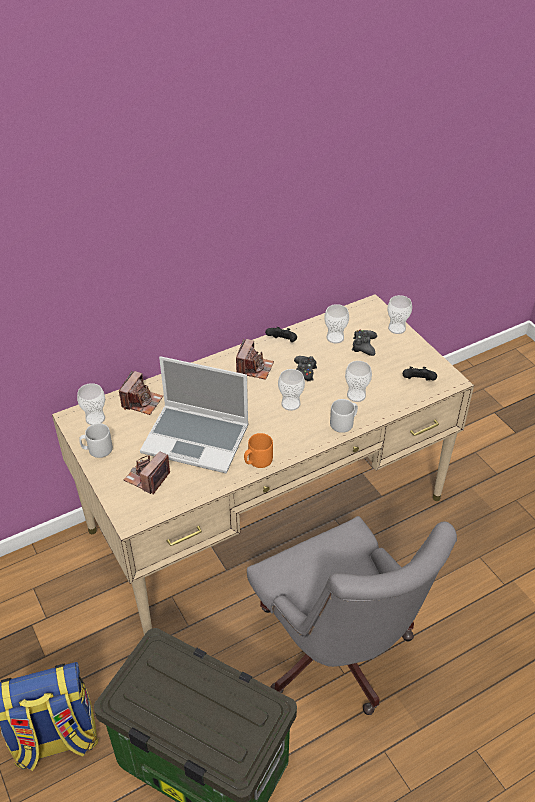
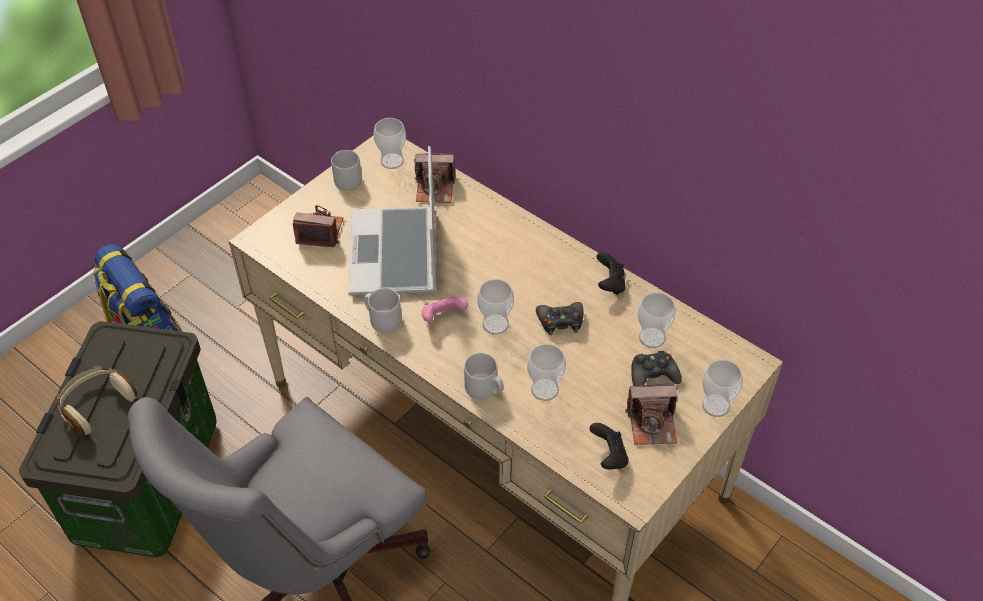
camera: 70 degrees right, 5 degrees up
(196, 717) = (96, 404): none -> beige headphones
(254, 368) = (544, 270): camera -> camera (652, 424)
(257, 461) = (382, 319): orange mug -> grey mug
(271, 428) = (442, 317): none -> pink game controller

